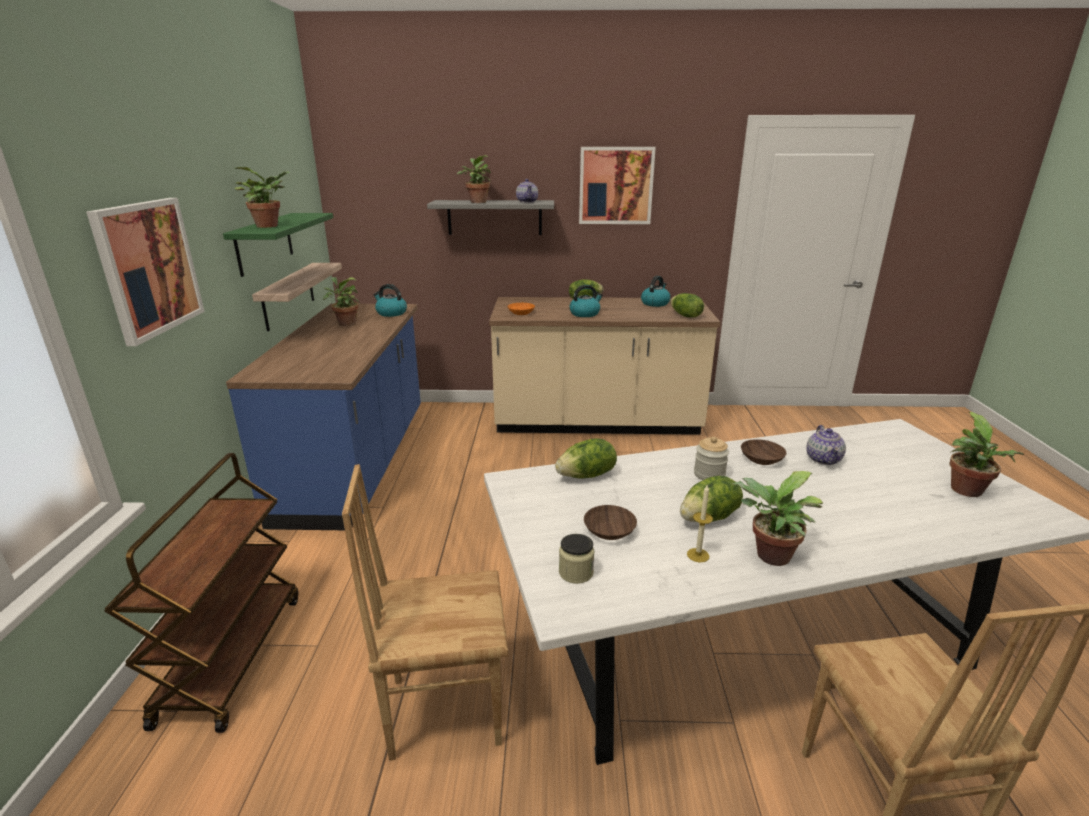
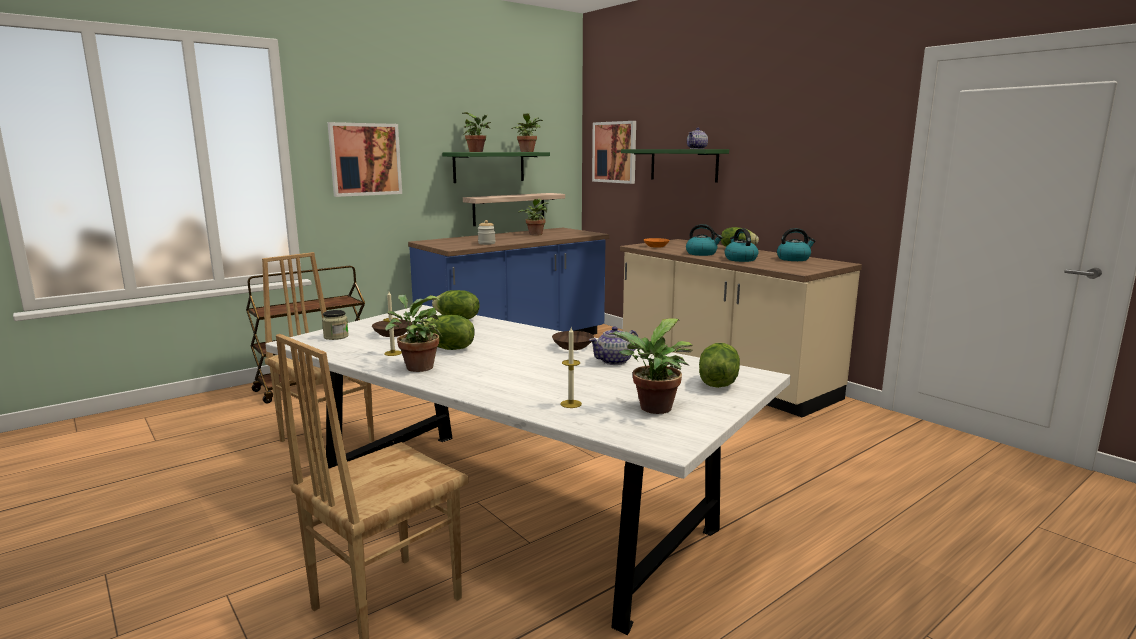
camera: 50 degrees right, 10 degrees down
(391, 313) = (576, 234): kettle -> kettle (740, 259)
(477, 202) = (660, 148): potted plant -> potted plant (527, 151)
(494, 217) = (683, 165): grey shelf -> green shelf
(615, 185) = (782, 134): picture -> picture (614, 152)
(685, 316) = (785, 268): lettuce -> lettuce (717, 383)
(709, 474) = (515, 339): jar -> jar (486, 243)
(941, 519) = (571, 404): none -> candle

